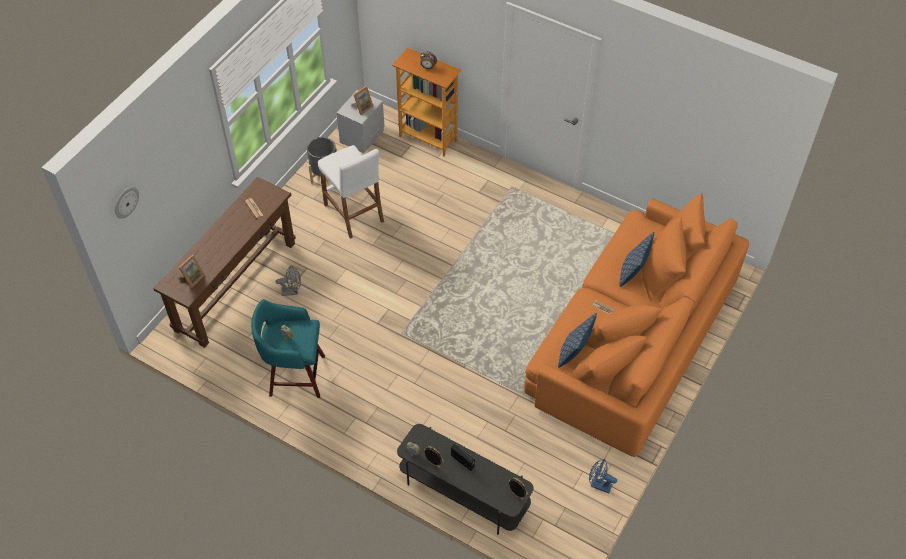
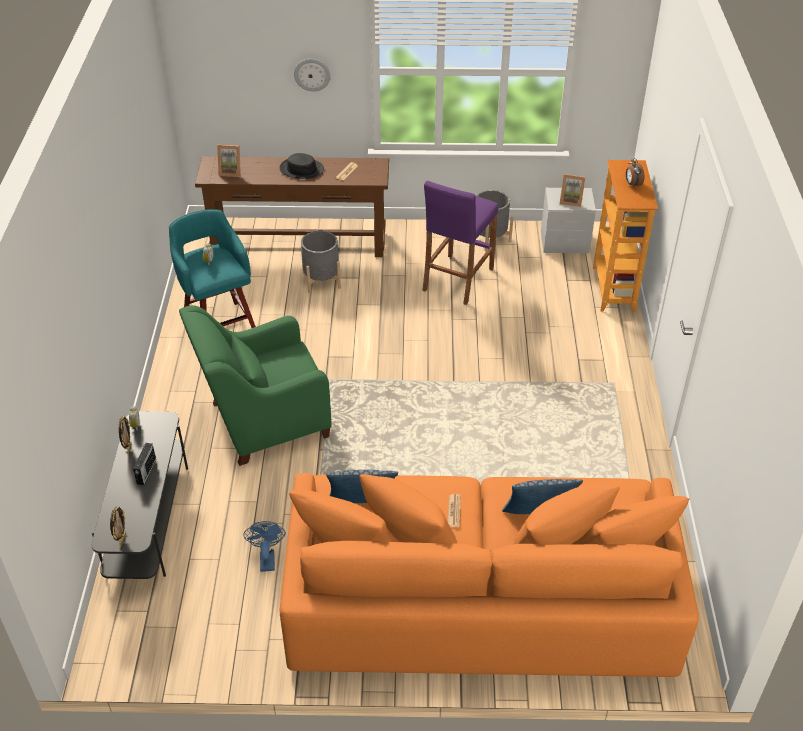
camera: 60 degrees right, 10 degrees down
(126, 202) = (208, 41): wall clock -> wall clock (312, 74)
(227, 233) = (301, 169): none -> black hat
(292, 291) = (321, 280): grey fan -> grey planter
(354, 213) = (457, 279): white stool -> purple stool
(416, 388) = (263, 422): none -> green armchair
(599, 485) = (227, 650): blue fan -> blue fan (267, 558)

